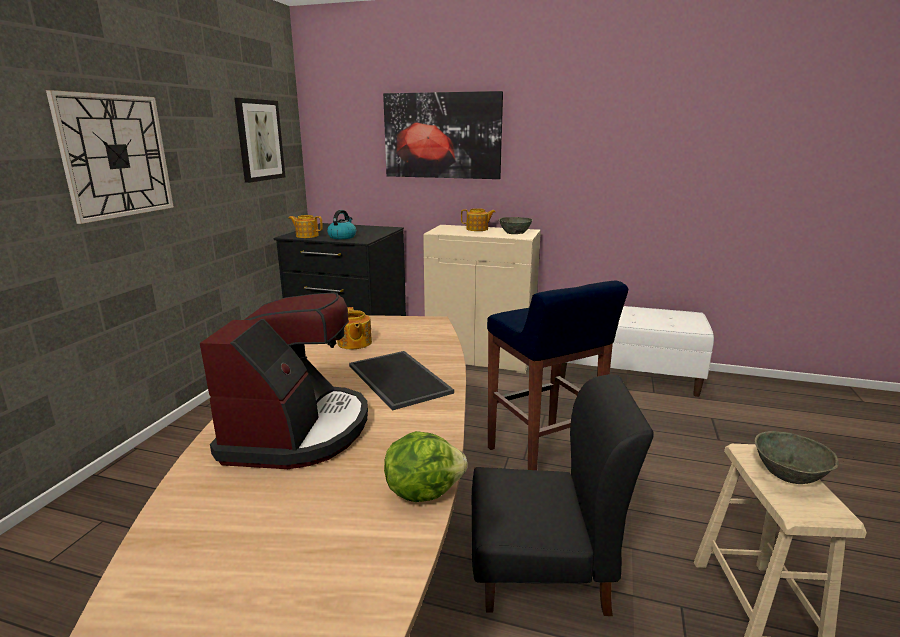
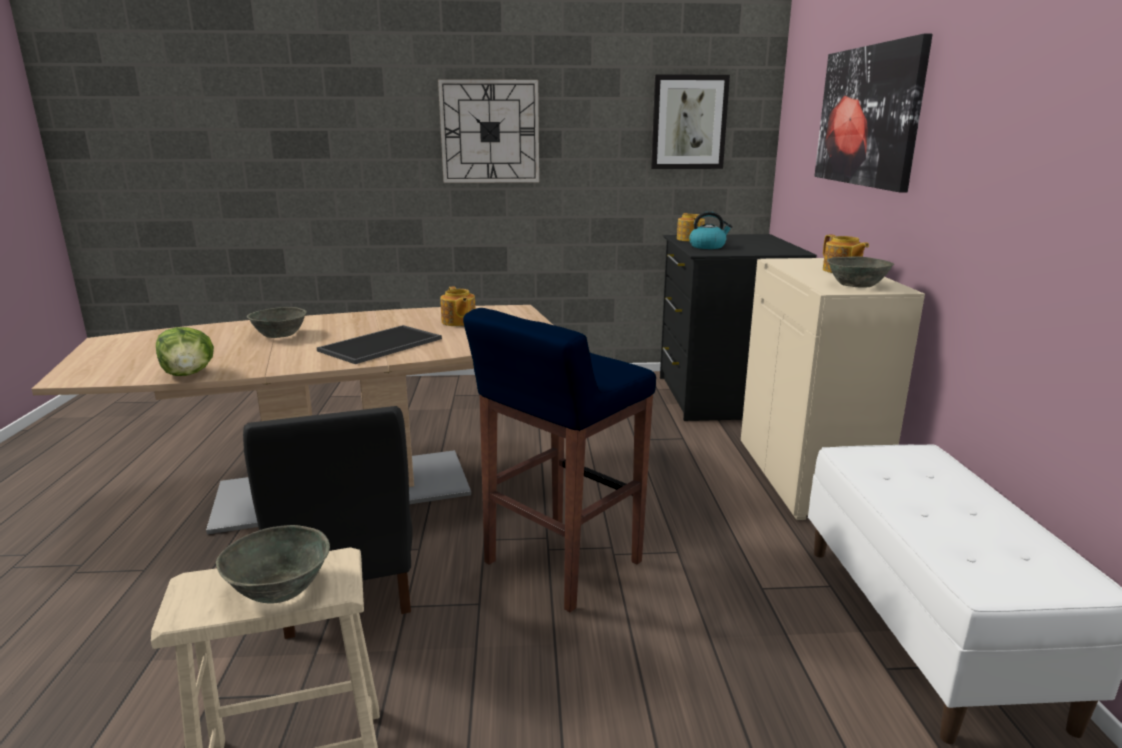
camera: 70 degrees right, 0 degrees up
(297, 431) = (281, 334): coffee machine -> grey bowl
(354, 343) = (458, 322): teapot -> teapot turned 75 degrees counterclockwise

